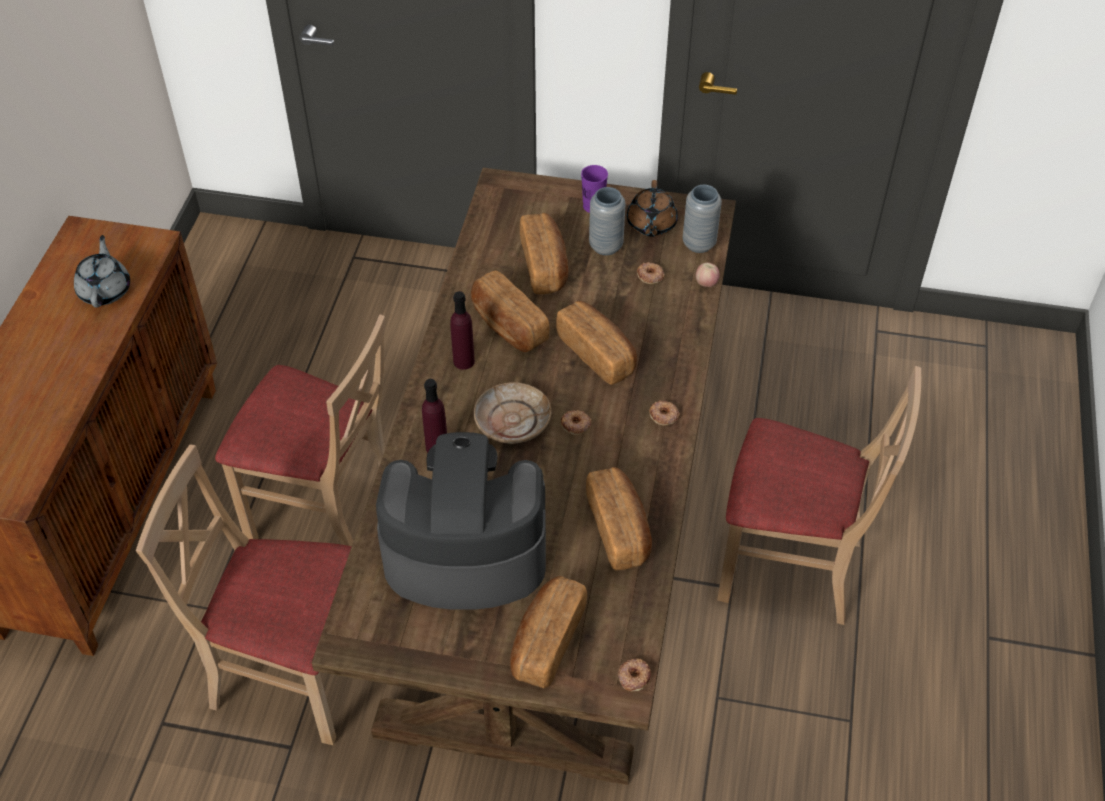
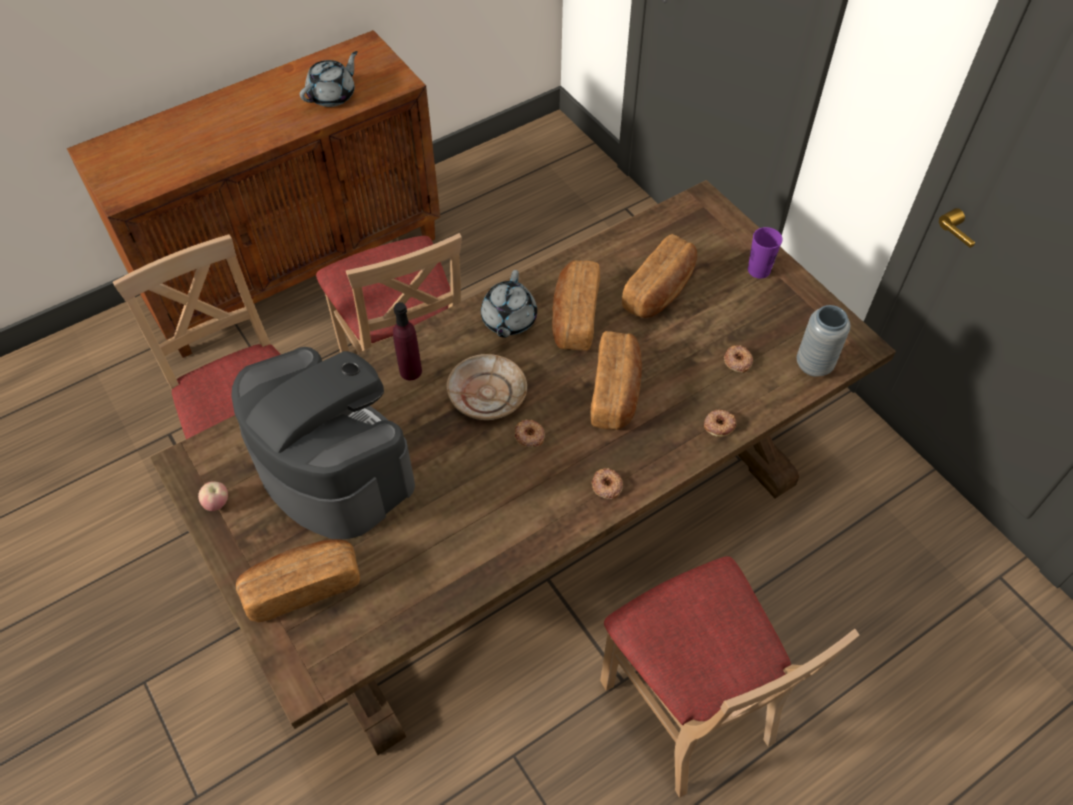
camera: 45 degrees right, 5 degrees up
(464, 361) = (508, 320): purple bottle -> grey teapot
(606, 246) = (729, 310): grey vase -> none
(619, 529) = (459, 547): bread -> none
(634, 676) = (325, 675): donut -> donut (719, 425)
(651, 225) = (790, 319): brown teapot -> none
(706, 283) = (779, 403): apple -> apple (217, 503)

